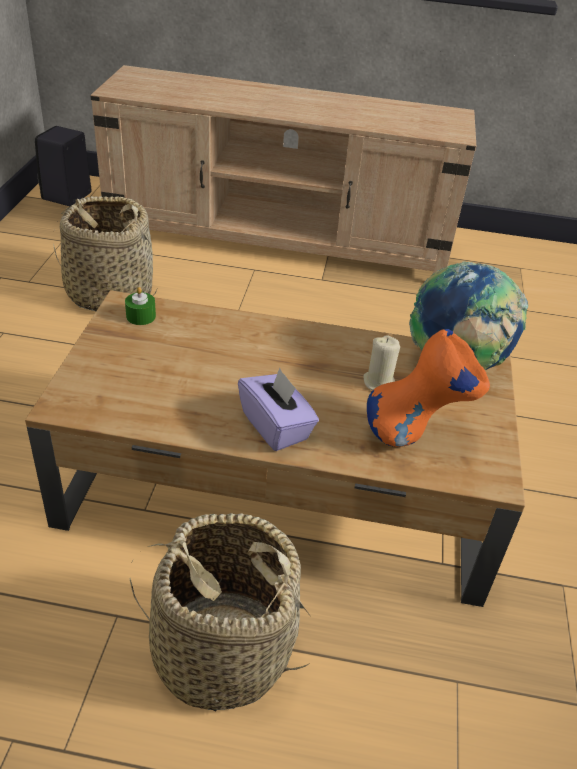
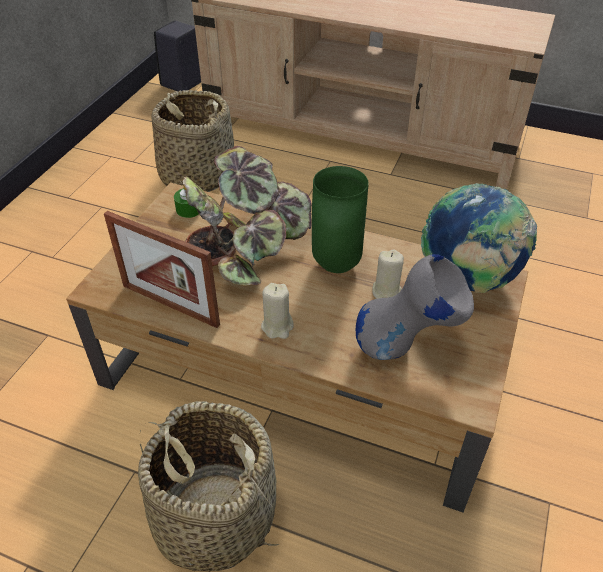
camera: 15 degrees right, 5 degrees up
(150, 415) = (170, 305): none -> picture frame
(219, 352) = (248, 249): none -> potted plant
(276, 426) = (277, 326): purple tissue box -> beige candle
(320, 361) = (337, 266): none -> green vase
(417, 435) = (407, 348): orange vase -> grey vase

